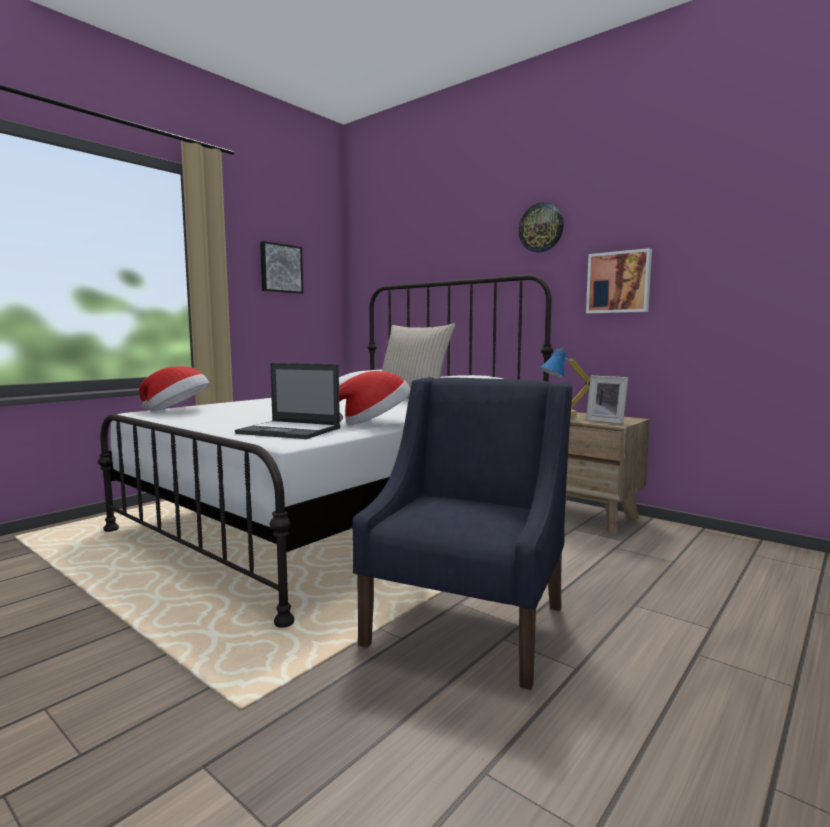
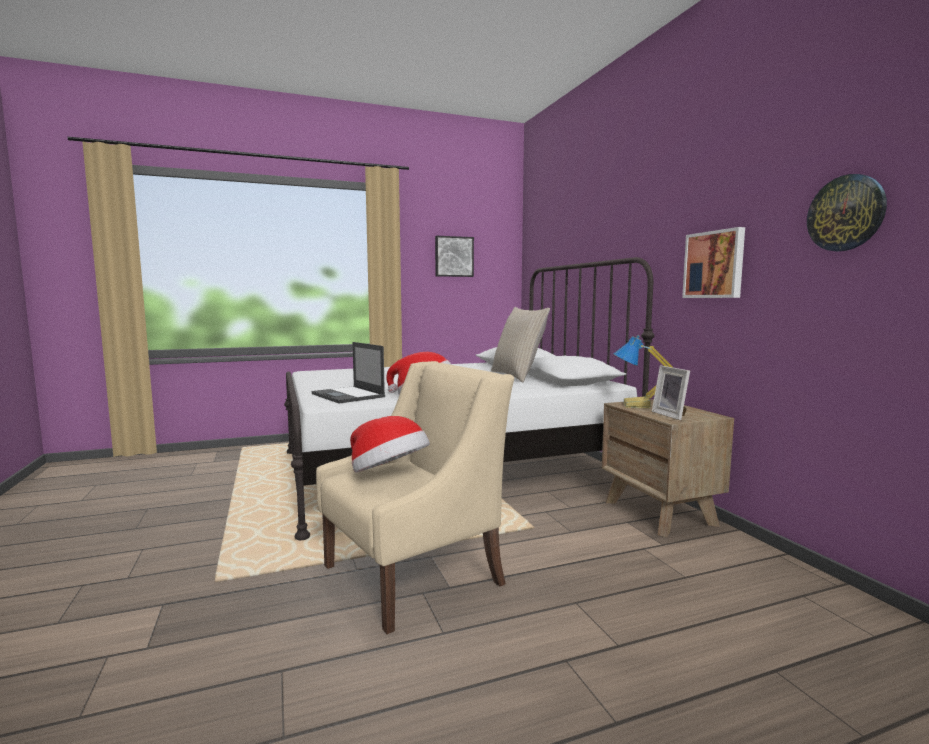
camera: 30 degrees right, 0 degrees up
(177, 411) = (330, 372): hat -> hat (389, 475)
(468, 623) = (414, 574): blue armchair -> beige armchair
(541, 228) = (652, 208): wall clock -> wall clock (846, 213)

